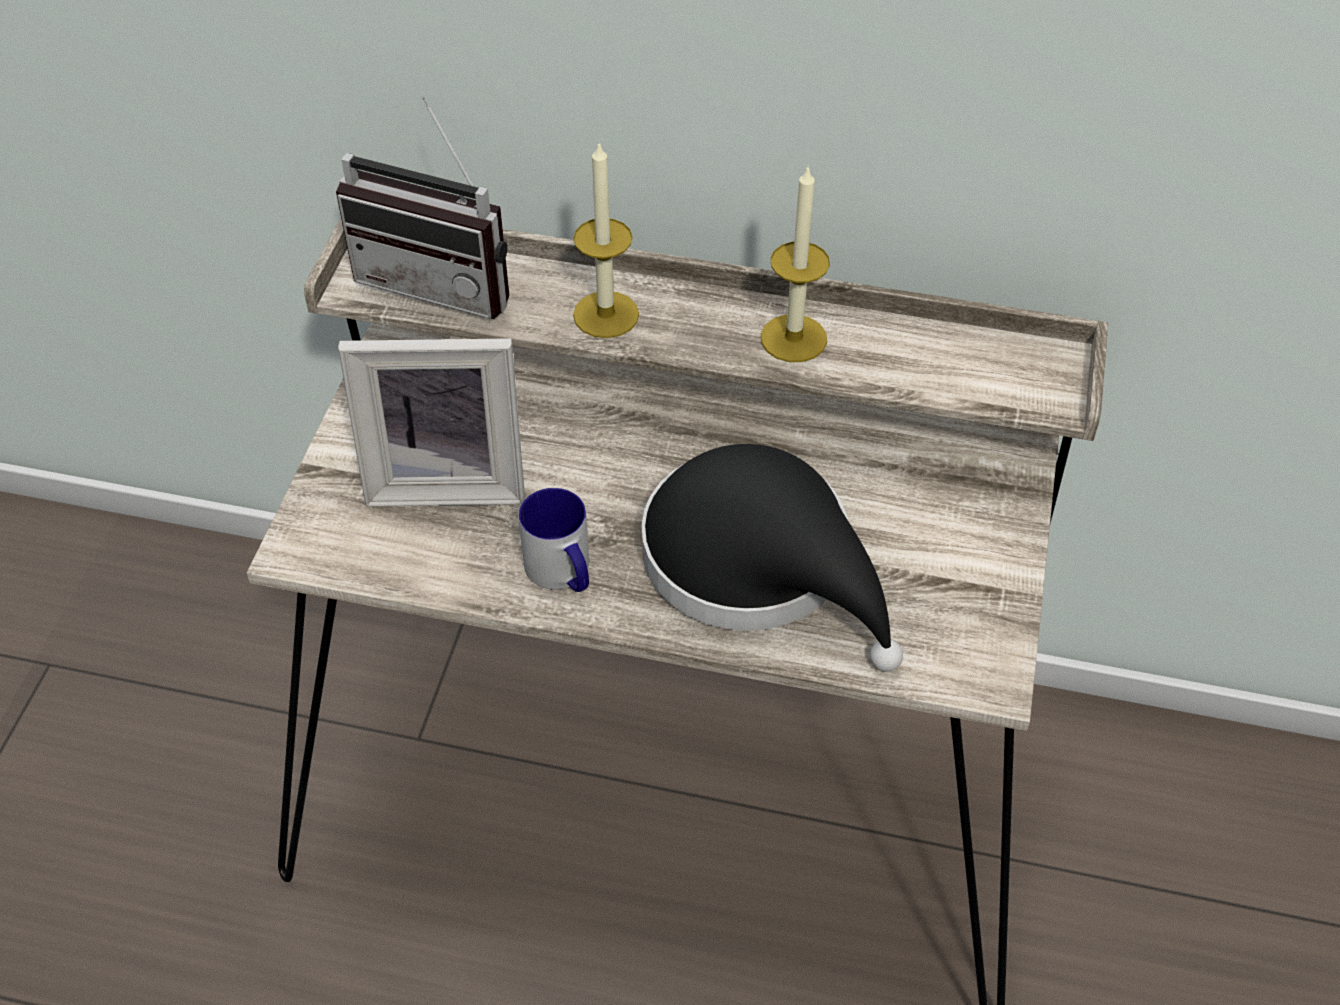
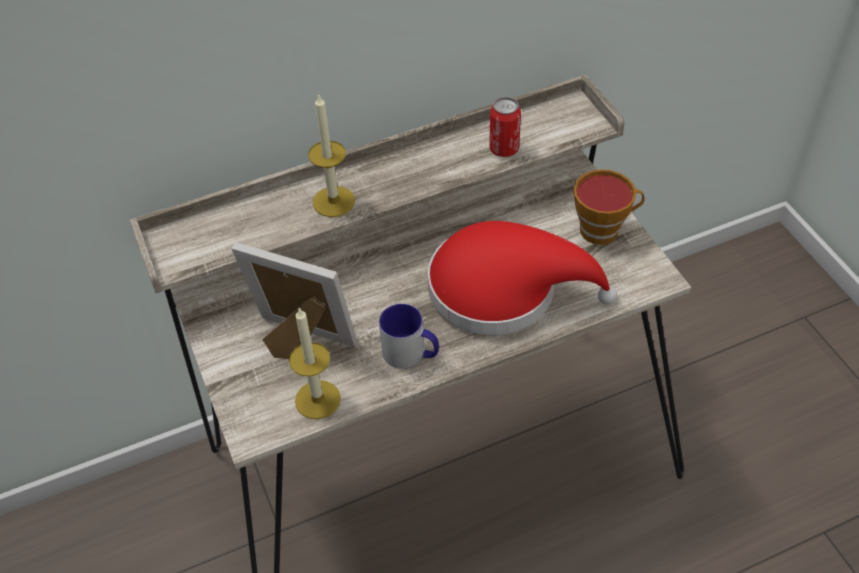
camera: 35 degrees left, 0 degrees up
(442, 280) = (223, 232): radio -> none
(447, 479) = (300, 344): picture frame -> picture frame turned 120 degrees counterclockwise
(760, 564) = (504, 289): black hat -> red hat
(793, 338) = (442, 161): candle -> candle (317, 399)
(894, 367) = (504, 149): none -> can
(979, 566) = (604, 229): none -> cup

